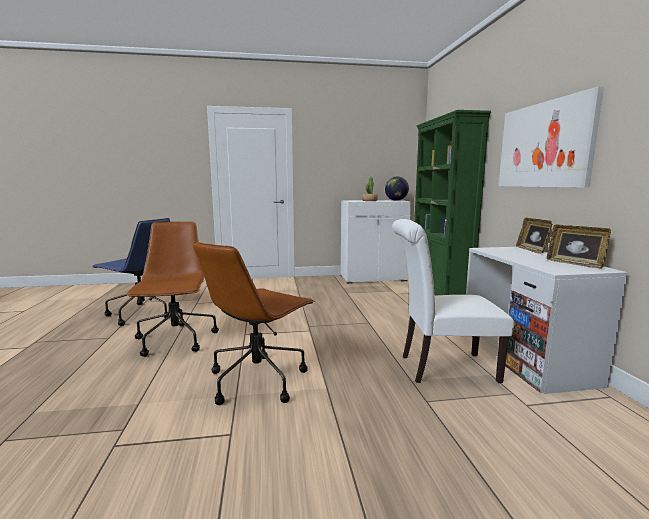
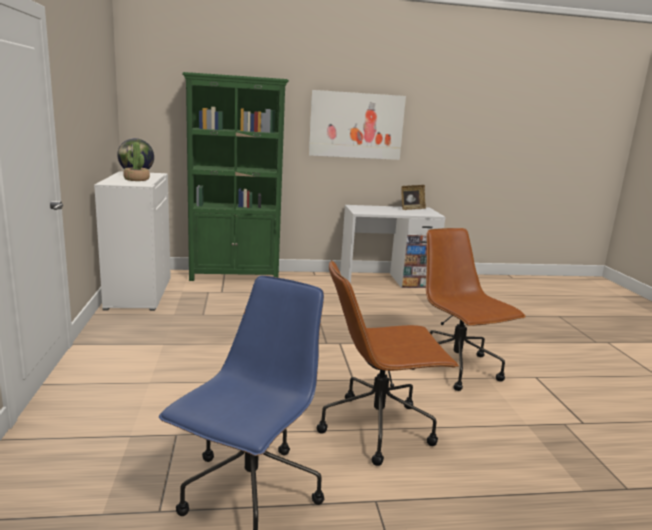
camera: 90 degrees left, 5 degrees up
(258, 379) = (456, 369): brown office chair -> brown office chair turned 150 degrees counterclockwise
(442, 368) = (411, 304): white chair -> none
(532, 250) = (364, 206): picture frame -> none

